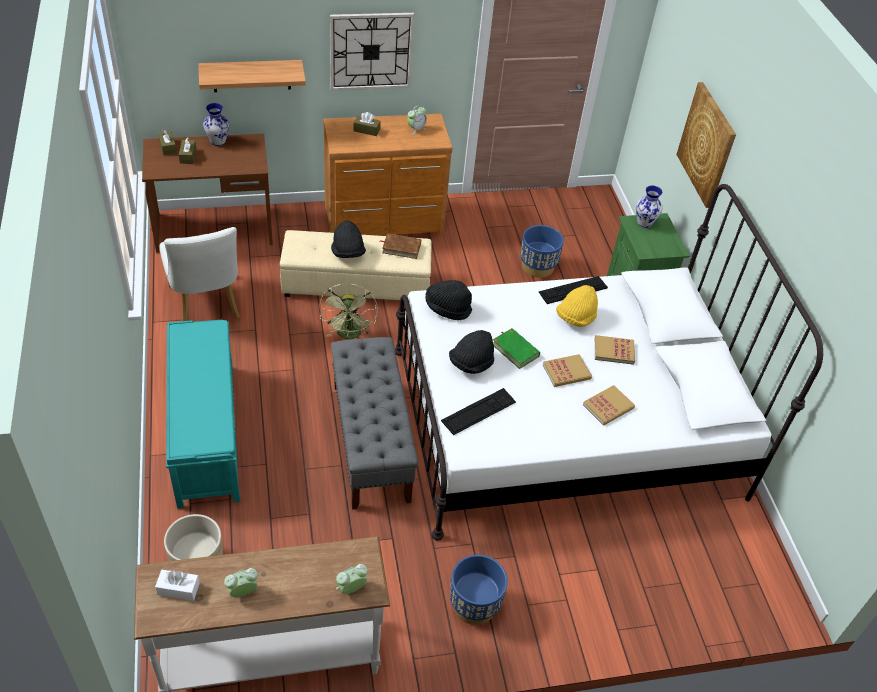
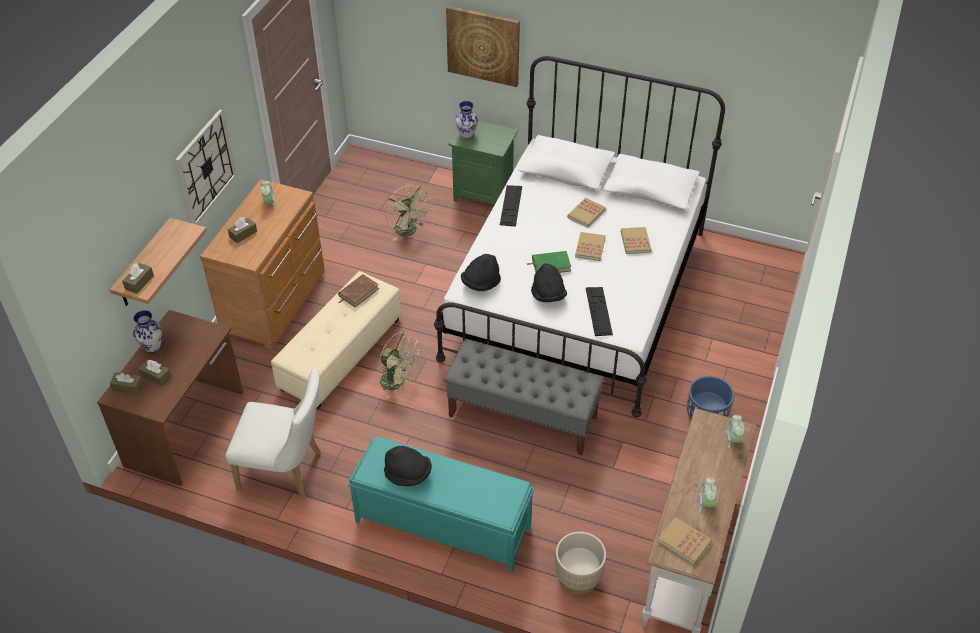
camera: 55 degrees left, 0 degrees up
(178, 589) = (684, 541): white tissue box -> book
(216, 73) = (139, 282): none -> brown tissue box
(348, 252) = (337, 329): black hat -> black hat (408, 474)
(537, 267) = (409, 232): blue planter -> green fan
(575, 318) = (540, 218): yellow hat -> none

